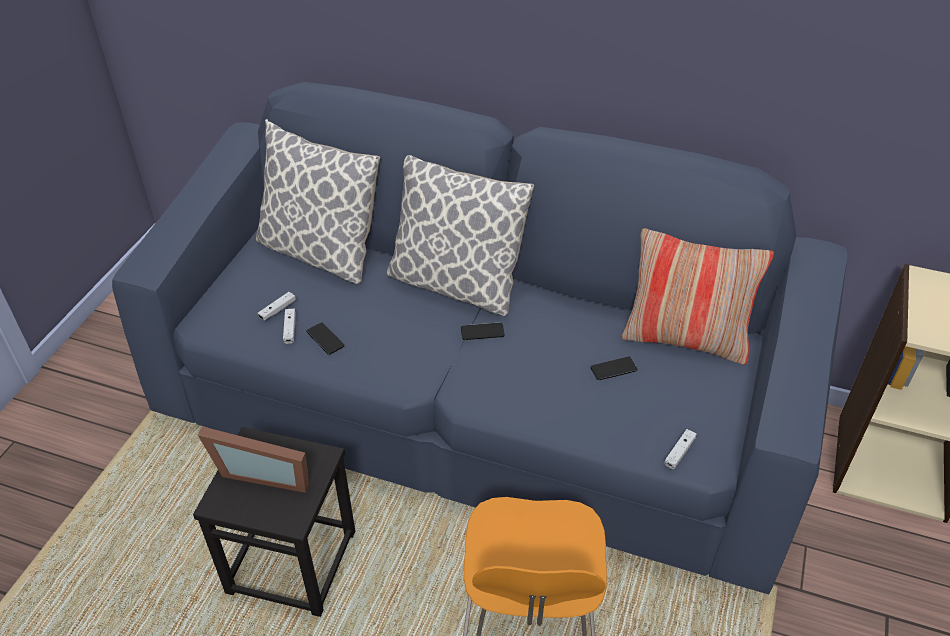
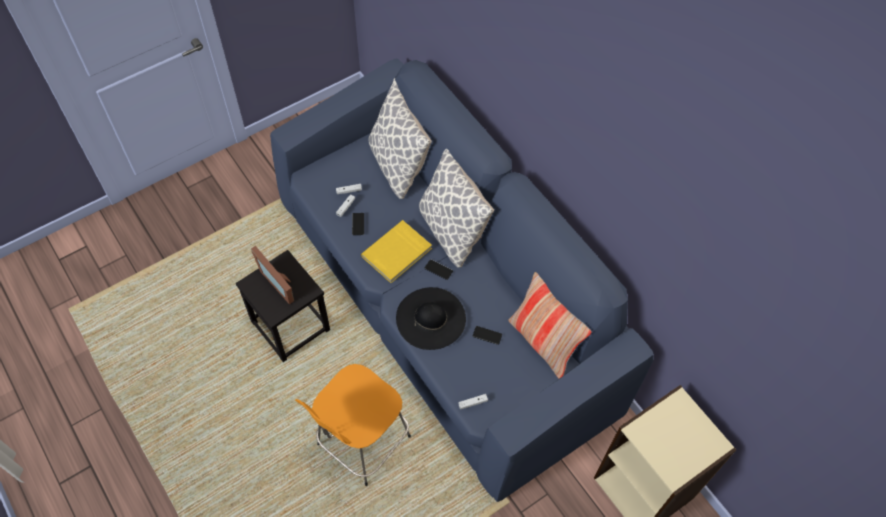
camera: 35 degrees right, 15 degrees up
(411, 342) = (397, 253): none -> yellow book
(527, 389) = (431, 318): none -> black hat

